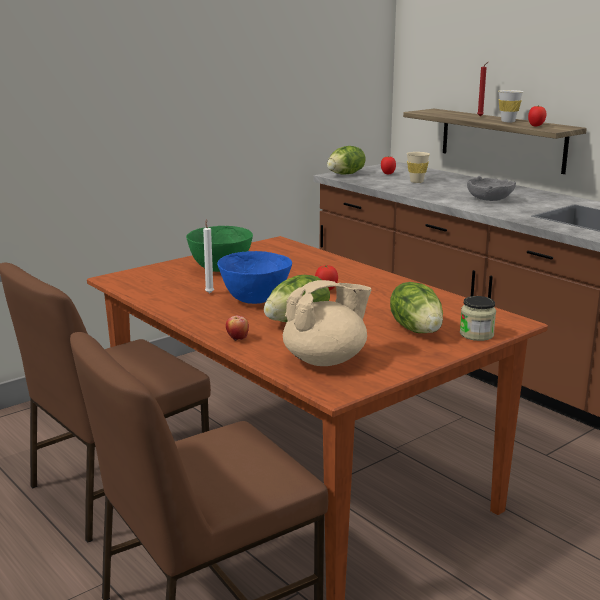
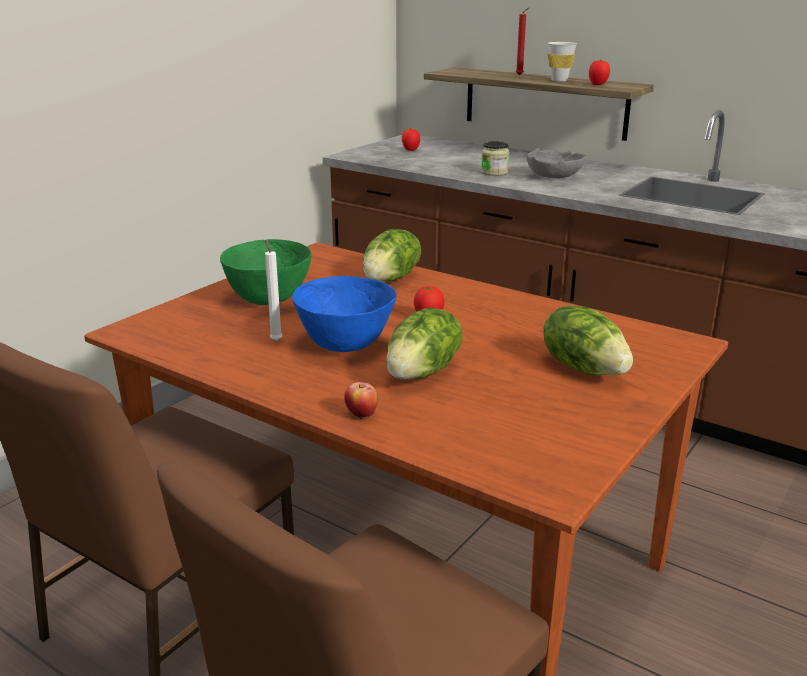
camera: 15 degrees left, 5 degrees up
(326, 360) = (505, 436): beige teapot -> none
(346, 174) = (361, 153): lettuce -> lettuce (391, 279)
(416, 182) = (452, 158): beige cup -> none
(476, 334) = (661, 367): jar -> jar (494, 172)

